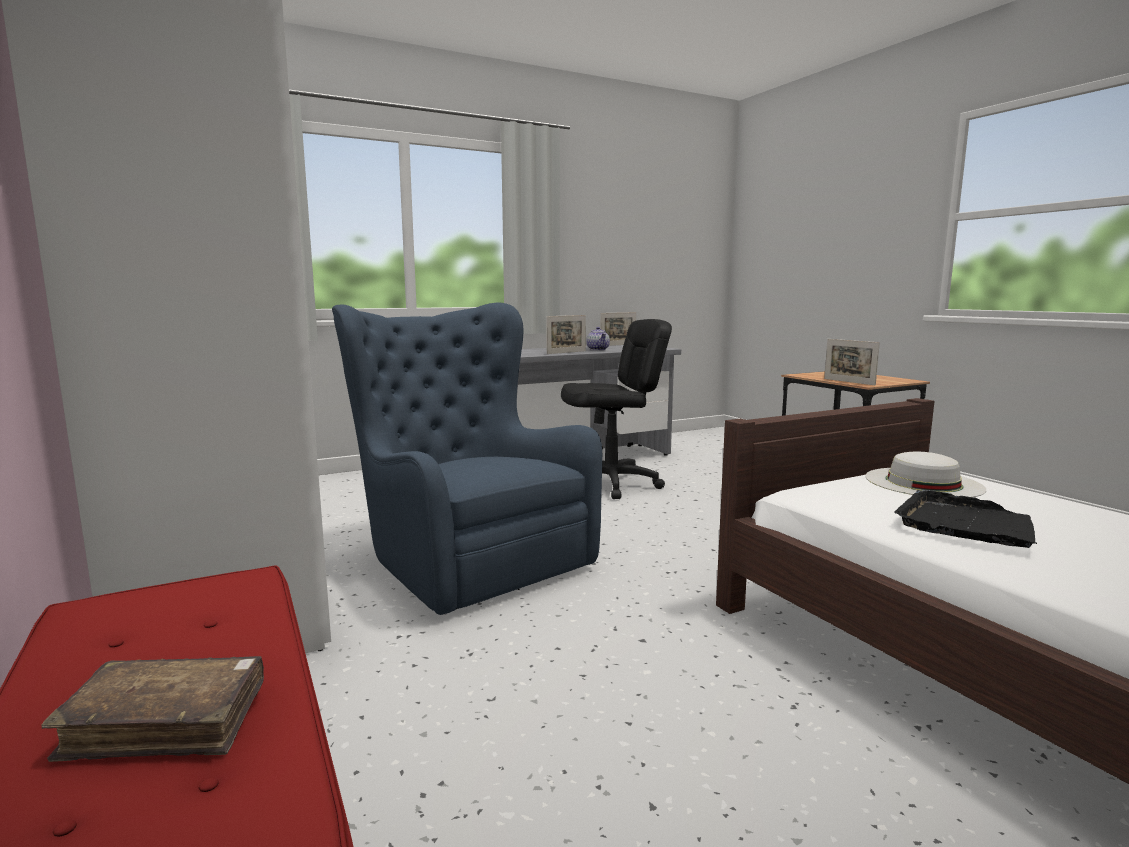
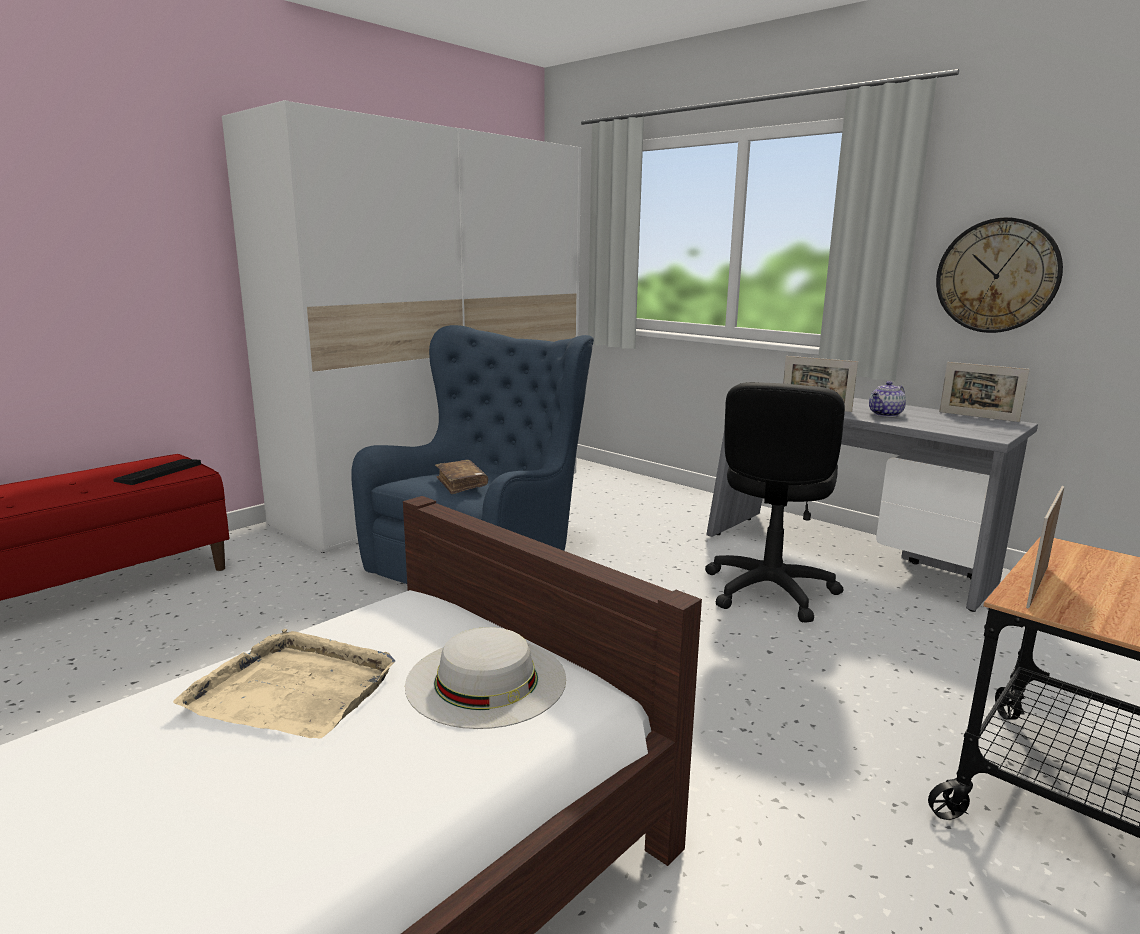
camera: 70 degrees right, 5 degrees up
(167, 724) = (52, 491): brown book -> brown book (461, 484)
(192, 611) = (158, 472): none -> keyboard
(593, 259) = (997, 276): none -> wall clock
(611, 484) = (769, 591): black office chair -> black office chair turned 60 degrees clockwise
(966, 524) = (294, 689): black tray -> beige tray

